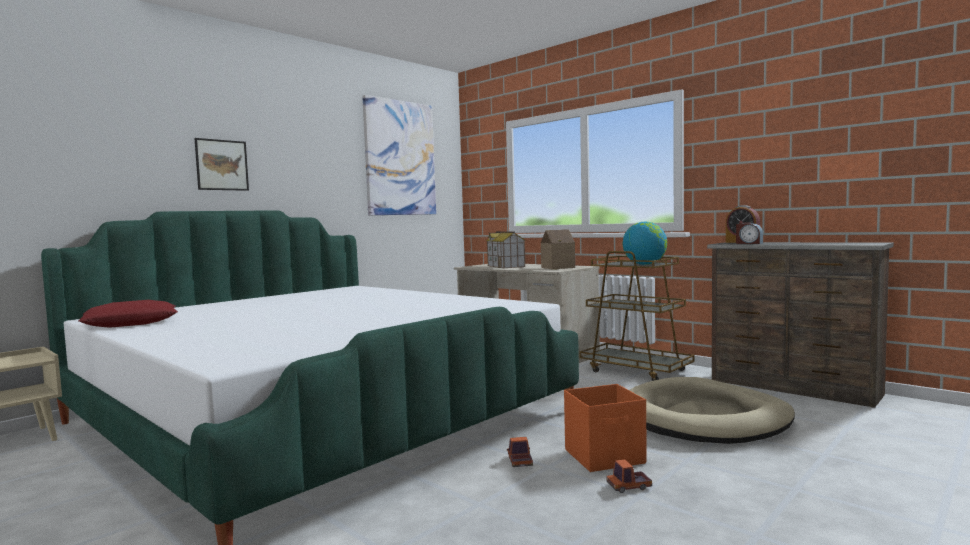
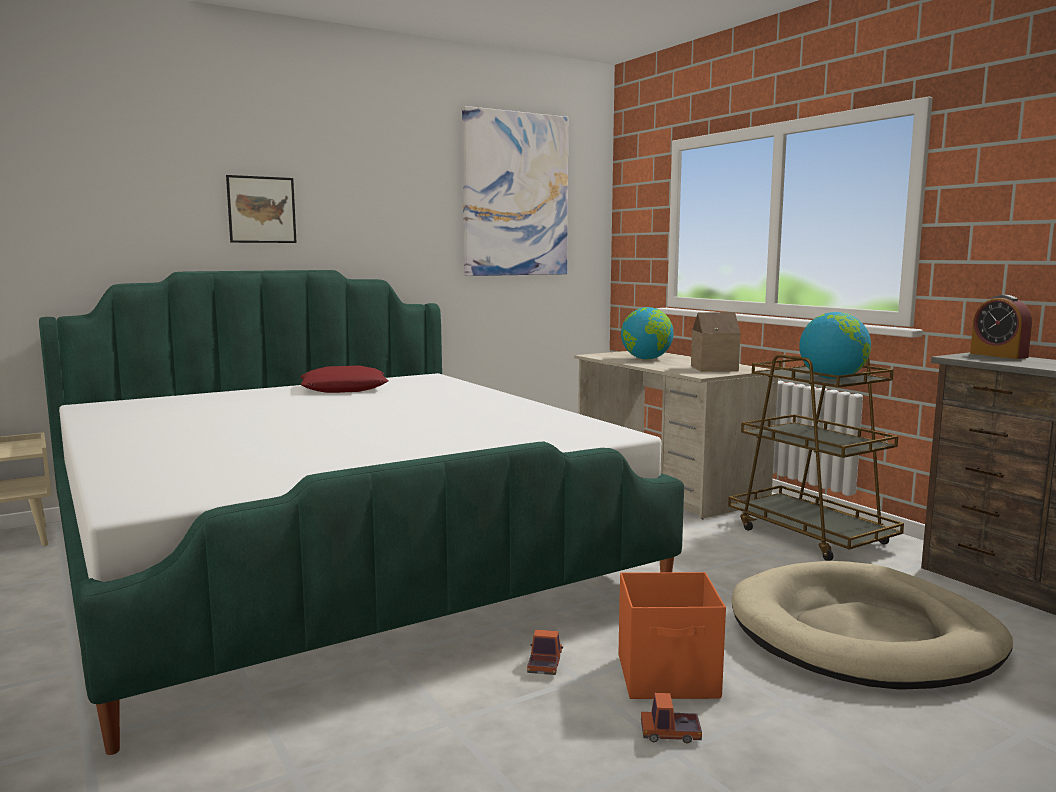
camera: 15 degrees right, 5 degrees up
(131, 322) = (119, 416): red pillow -> red pillow (344, 388)
(506, 266) = (646, 359): toy house -> globe
(749, 243) = (1002, 360): alarm clock -> none

